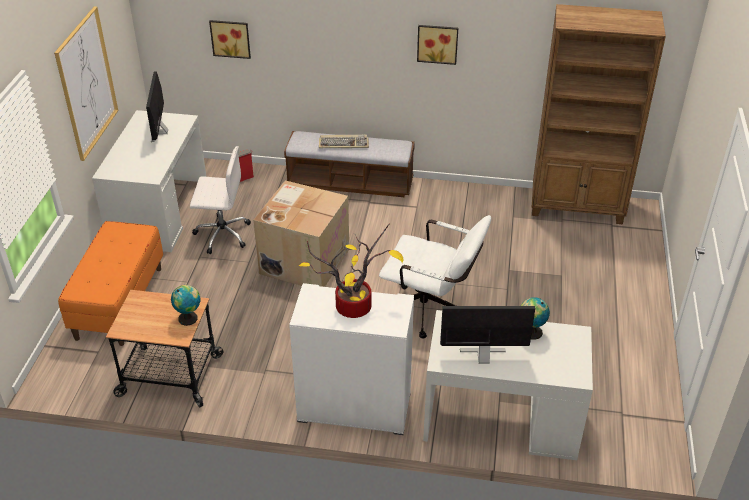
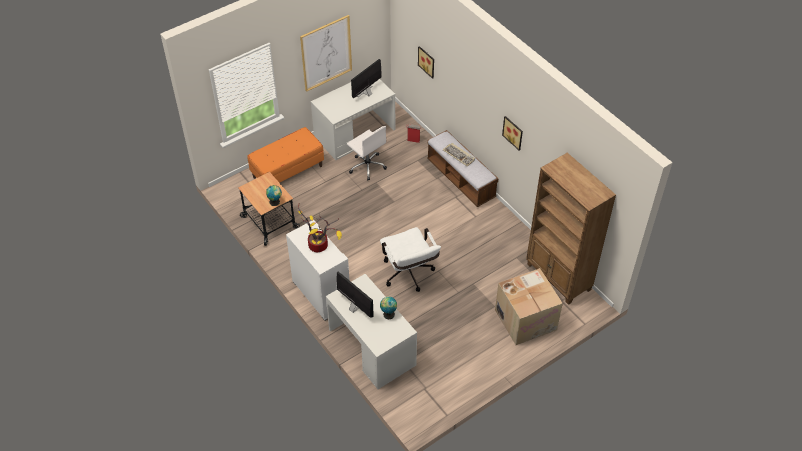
camera: 45 degrees right, 10 degrees up
(304, 260) = (386, 207): cardboard box -> cardboard box (526, 319)

